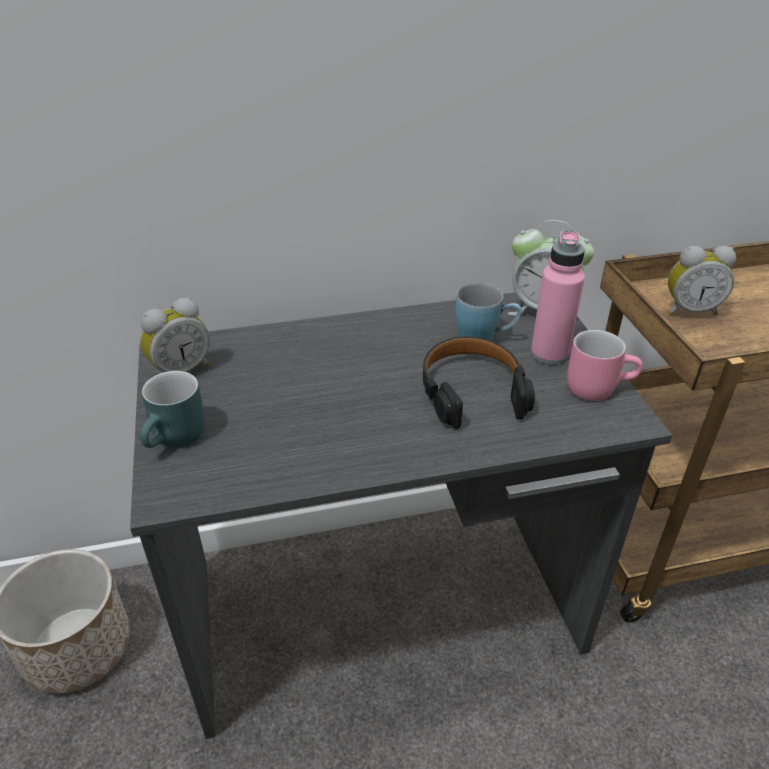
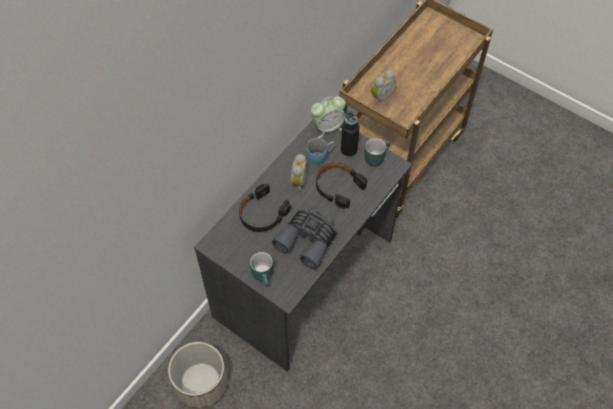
camera: 40 degrees left, 20 degrees up
(180, 370) = (229, 249): alarm clock -> alarm clock (297, 181)
(294, 356) = (262, 213): none -> black headphones
(321, 434) = (308, 240): none -> grey binoculars
(549, 353) = (348, 150): pink bottle -> black bottle
(597, 386) = (375, 156): pink mug -> turquoise mug

